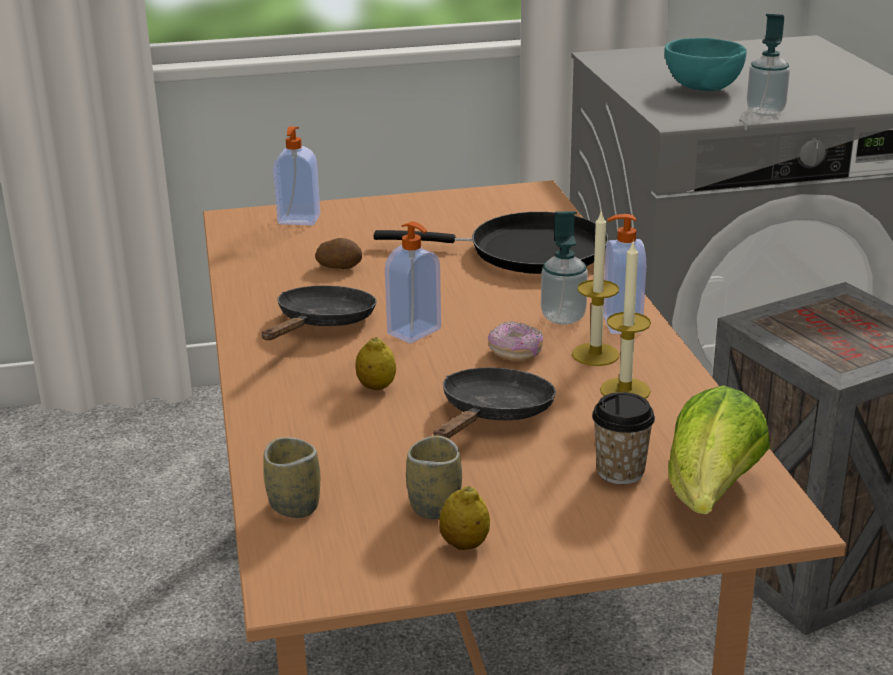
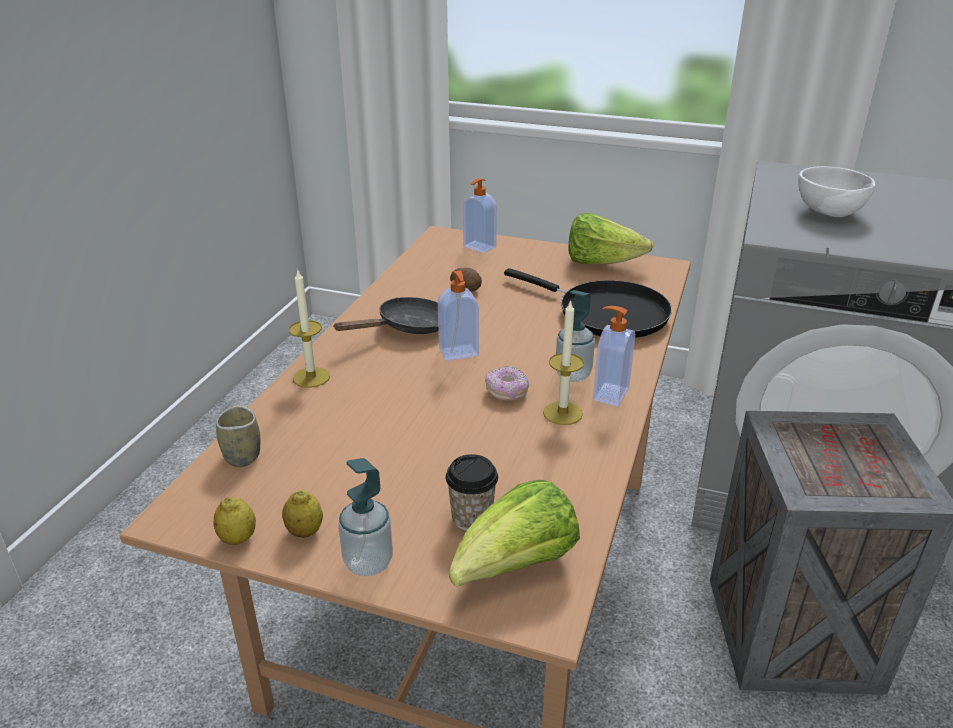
camera: 30 degrees right, 5 degrees up
(376, 387) = (388, 386): lemon -> lemon (238, 538)
(434, 506) = (321, 492): cup -> none
(462, 204) = (601, 263): none -> lettuce
(493, 415) = (437, 436): black frying pan -> none
(625, 390) = (551, 451): candle -> candle (311, 377)
(703, 89) = (828, 213): turquoise bowl -> white bowl
(765, 111) = (859, 245): soap dispenser -> soap dispenser (368, 562)

